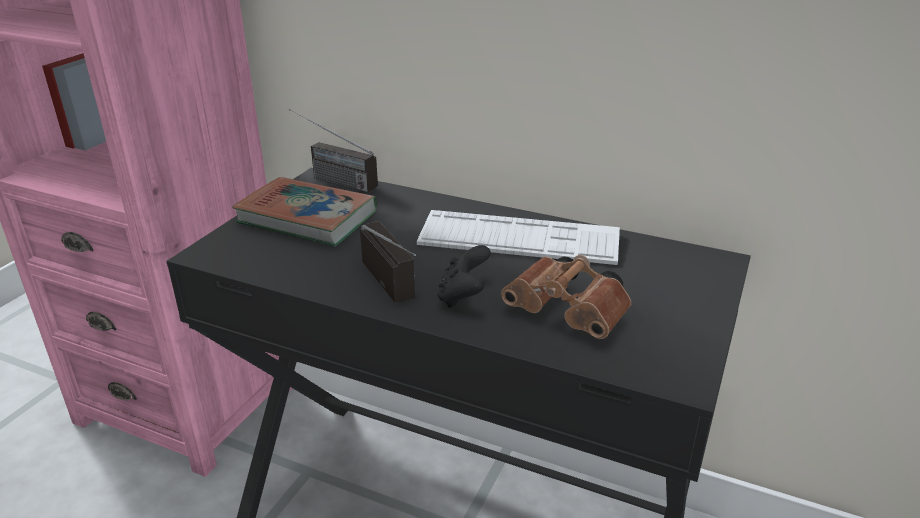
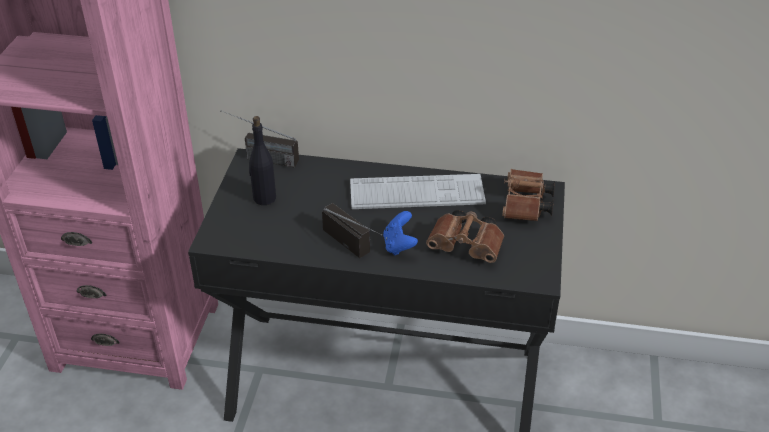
camera: 15 degrees left, 10 degrees up
(307, 218) = (264, 198): book -> black bottle
(463, 296) = (399, 245): black game controller -> blue game controller
(680, 276) = (525, 207): none -> brown binoculars

